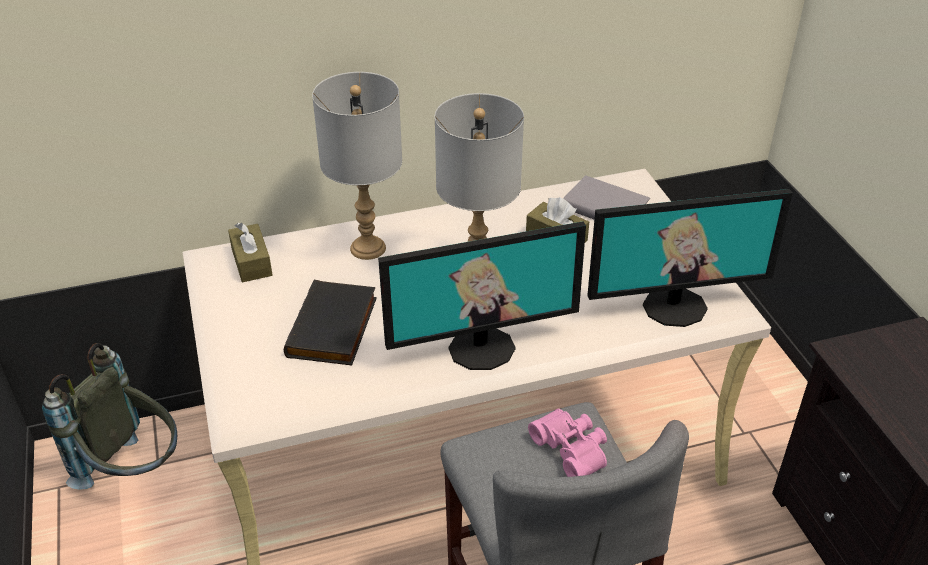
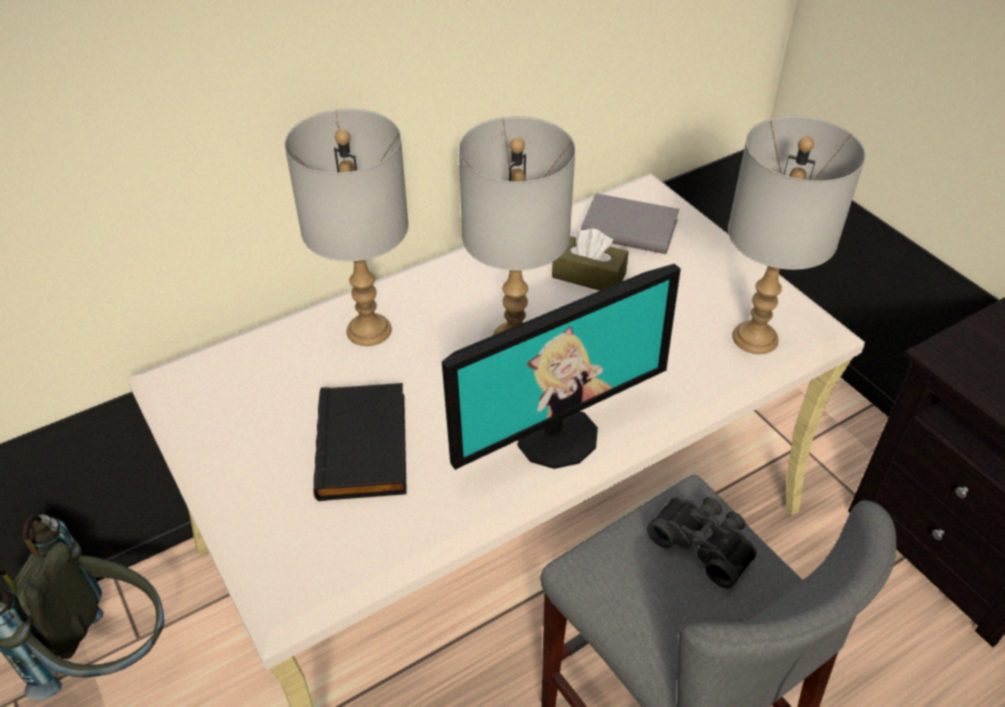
camera: 15 degrees left, 5 degrees up
(251, 262) = (226, 376): brown tissue box -> none
(572, 449) = (704, 543): pink binoculars -> black binoculars
(674, 306) = (755, 337): monitor -> grey table lamp

